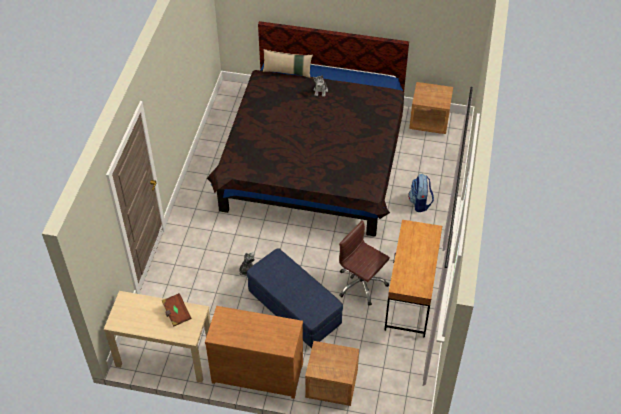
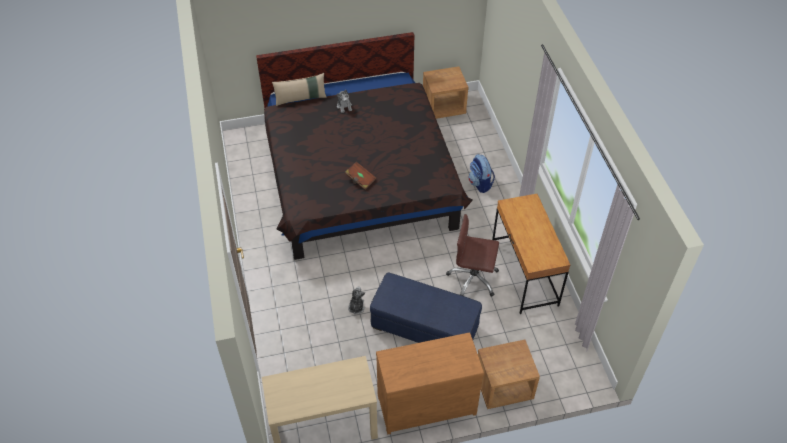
camera: 25 degrees left, 0 degrees up
(176, 313) = (337, 376): brown book -> brown book (360, 180)

